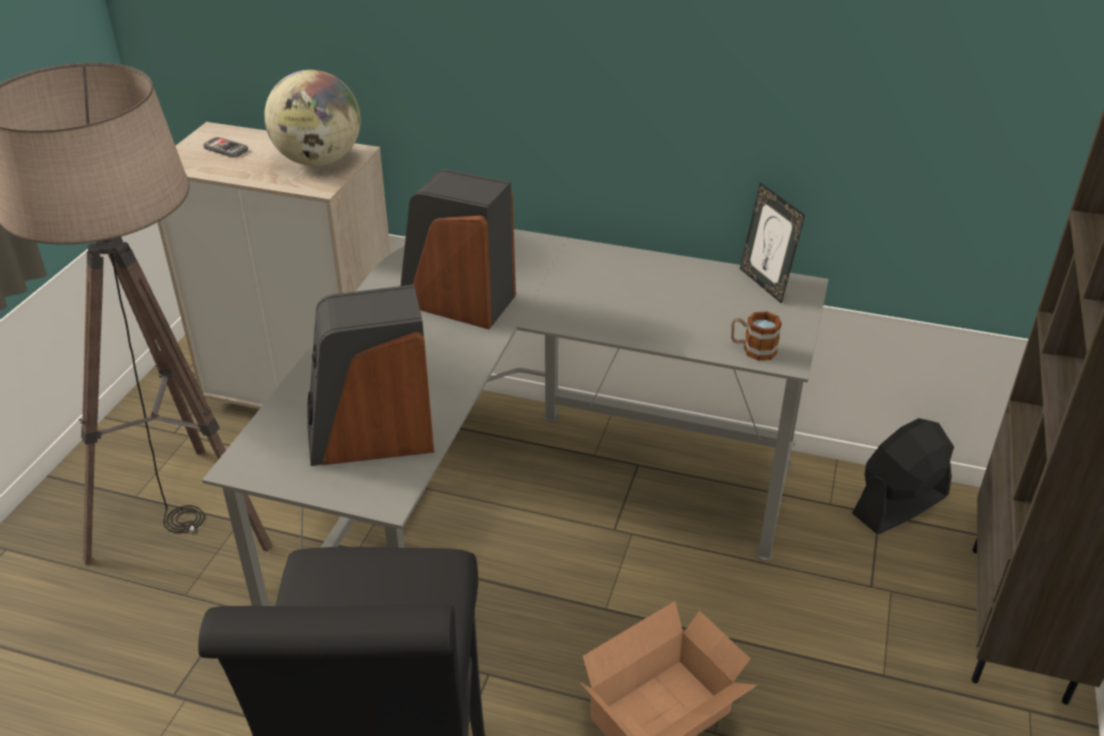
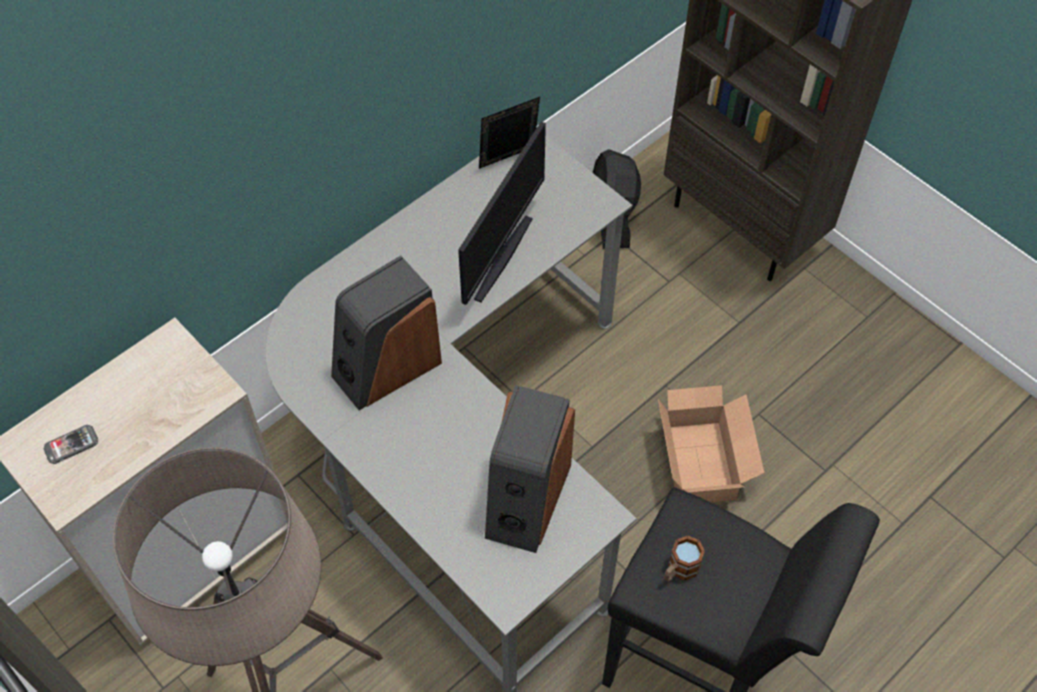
camera: 60 degrees left, 20 degrees up
(318, 161) = (165, 376): globe -> none
(645, 319) = (500, 257): none -> monitor
(752, 349) = (580, 215): mug -> mug (679, 569)
(765, 284) = (509, 161): picture frame -> picture frame turned 150 degrees clockwise

